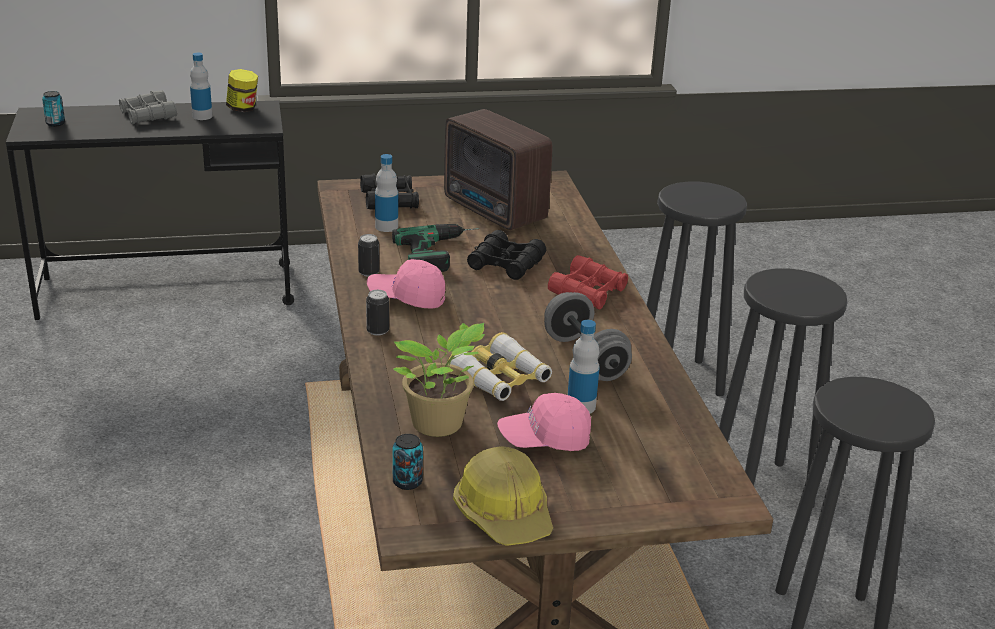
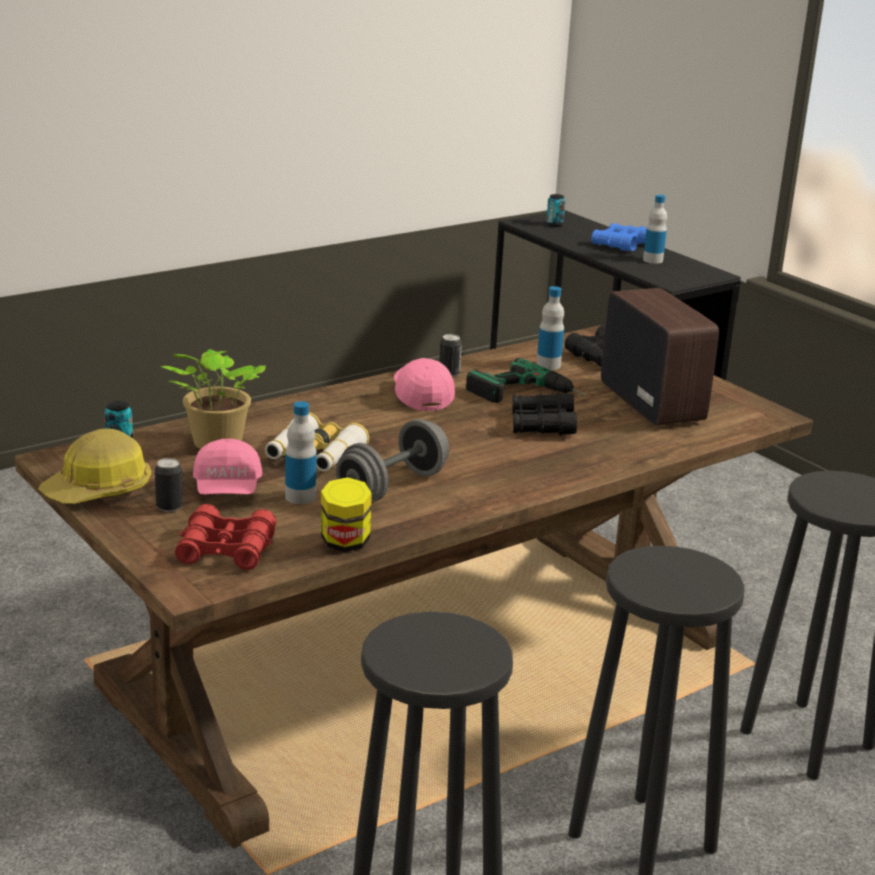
camera: 65 degrees right, 5 degrees down
(148, 115) = (621, 245): grey binoculars -> blue binoculars
(243, 109) = (695, 269): jar -> jar (345, 543)
(377, 331) = (348, 395): can -> can (169, 507)
(495, 211) = (652, 402): radio -> radio turned 135 degrees clockwise
(544, 440) = (227, 489): pink cap -> pink cap turned 150 degrees counterclockwise
(588, 292) = (533, 469): red binoculars -> red binoculars (226, 549)

